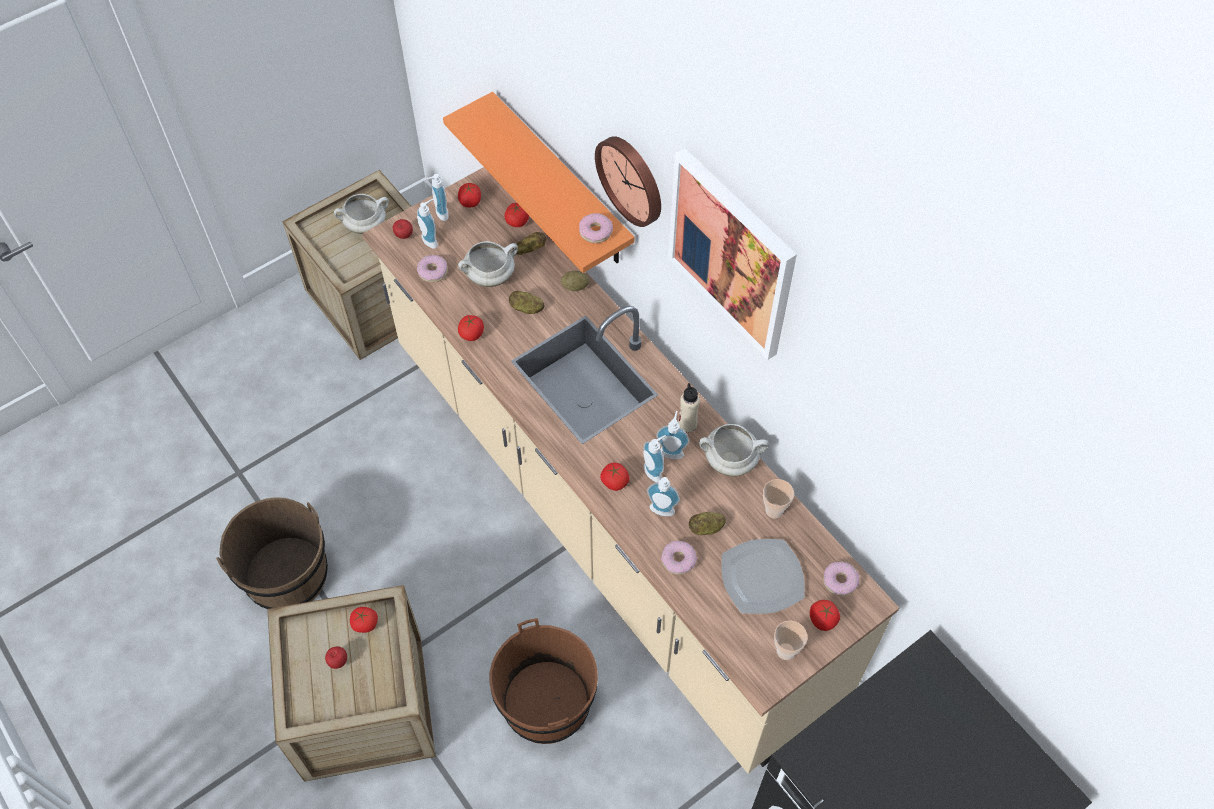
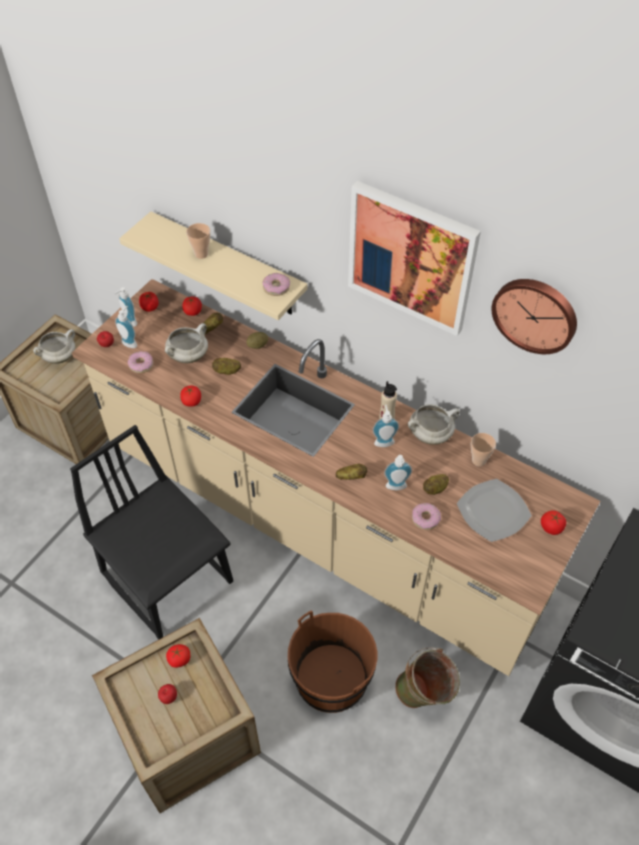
camera: 20 degrees left, 5 degrees down
(287, 575) = (82, 650): brown bucket -> none
(410, 522) = (168, 577): none -> black chair
(562, 182) = (228, 265): orange shelf -> beige shelf
(614, 482) = (351, 476): tomato -> potato
(632, 179) = (302, 232): wall clock -> wall clock (535, 314)
(645, 760) = (424, 695): none -> green bucket
(655, 471) = (378, 459): soap dispenser -> none
(785, 651) = (536, 559): cup -> cup (201, 254)
(840, 581) = (550, 495): donut -> none

